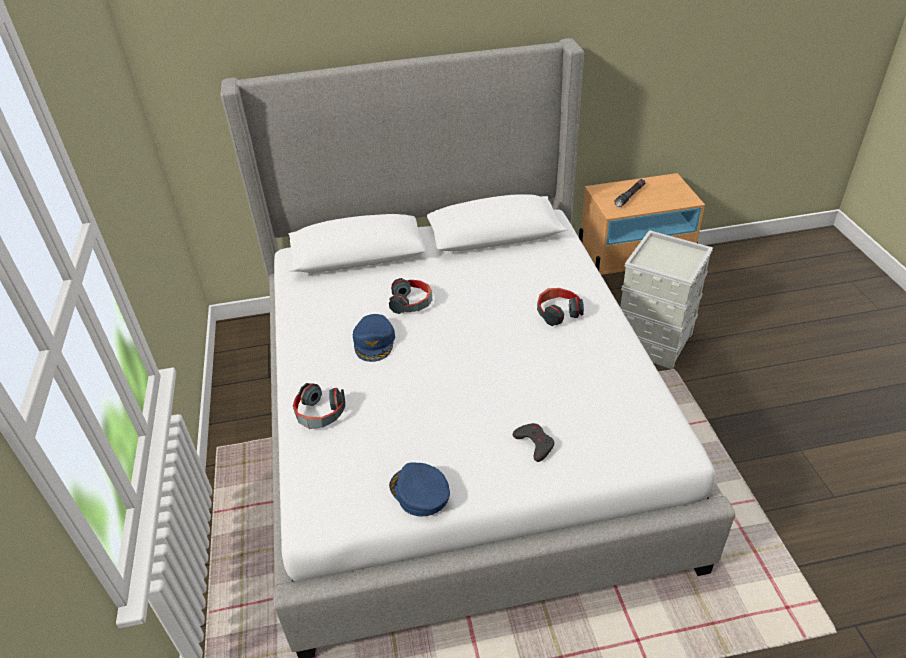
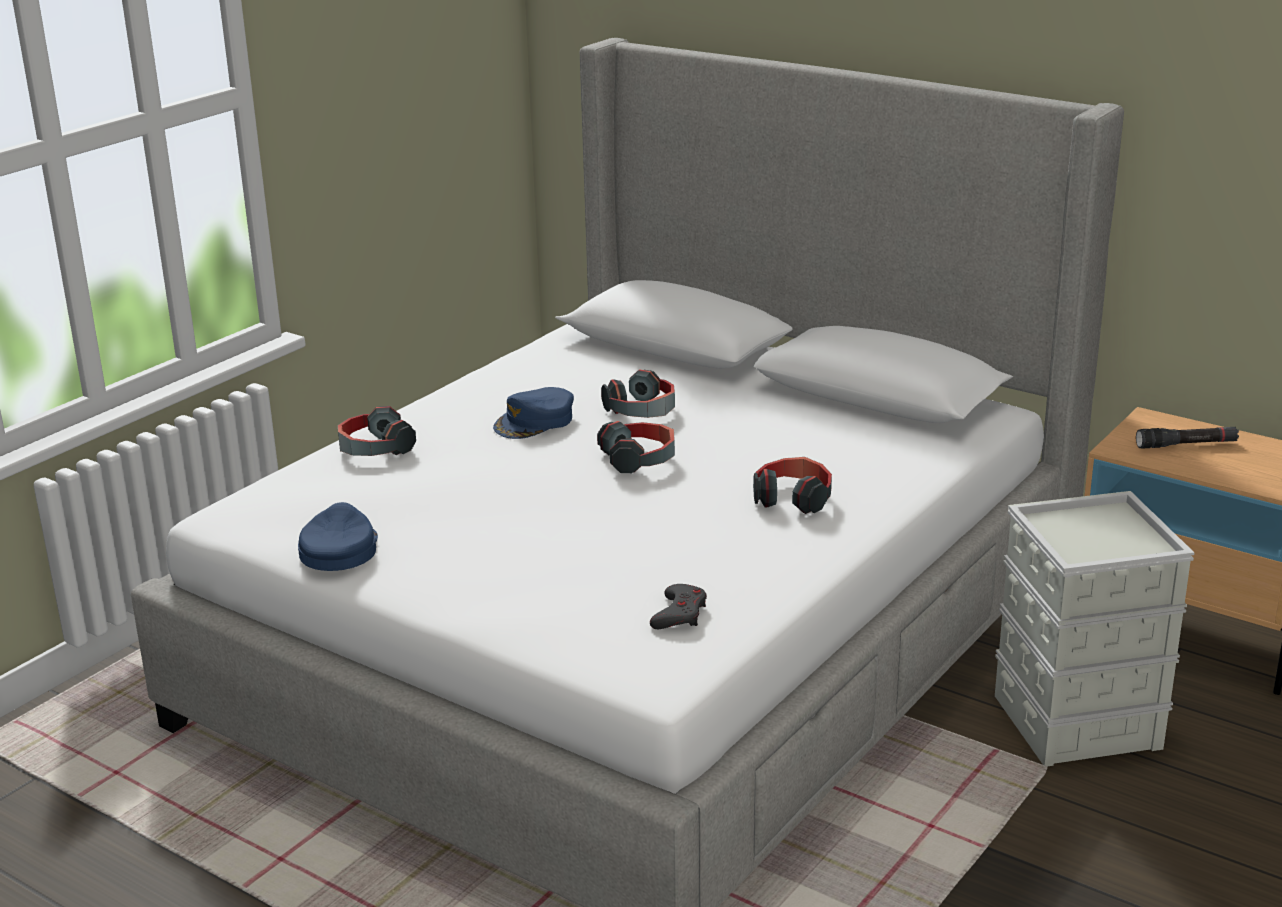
camera: 45 degrees right, 15 degrees down
(462, 333) = (639, 459): none -> headphones
(534, 443) = (519, 582): grey game controller -> grey game controller (679, 614)

